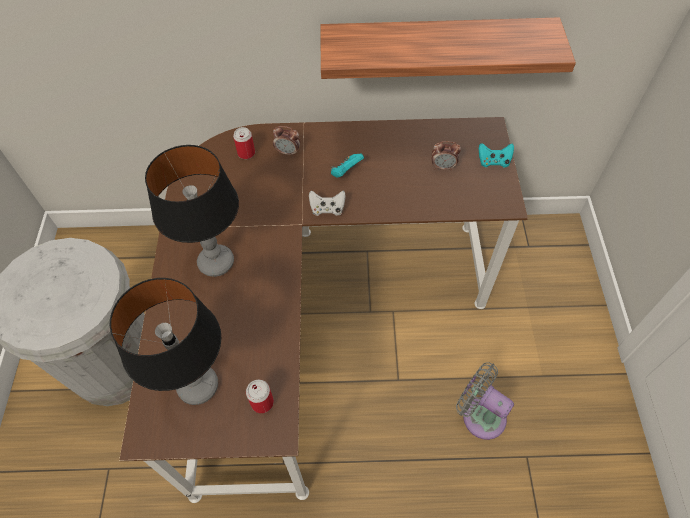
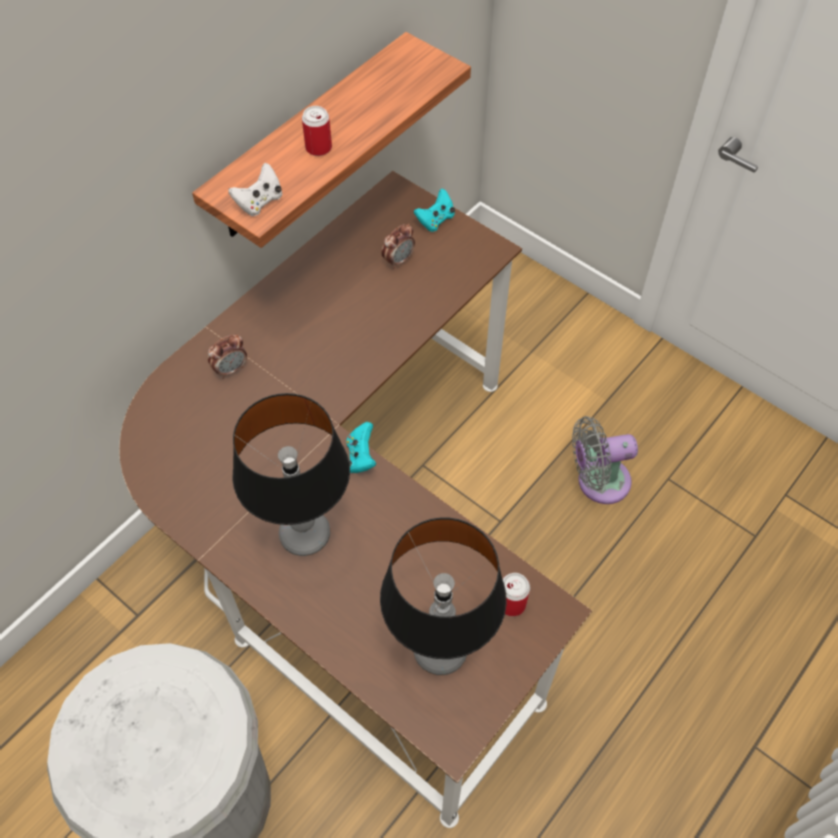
camera: 50 degrees left, 0 degrees up
(246, 153) = (187, 407): can -> can (318, 148)
(327, 209) = (344, 389): white game controller -> white game controller (259, 202)
(346, 172) = (315, 340): turquoise game controller -> turquoise game controller (361, 457)

